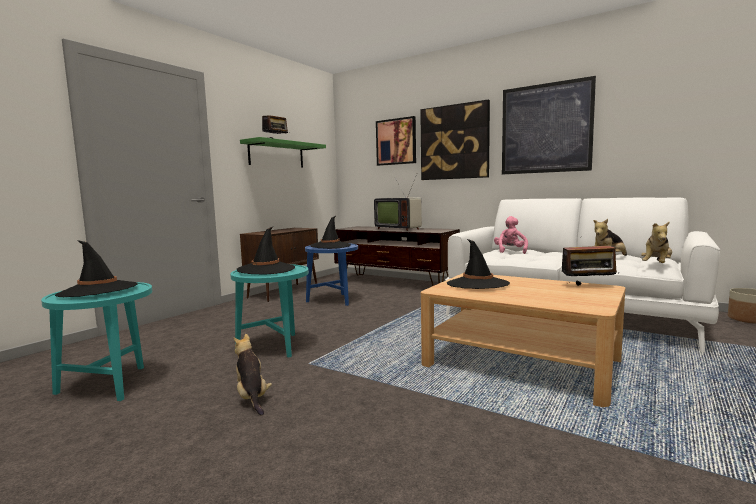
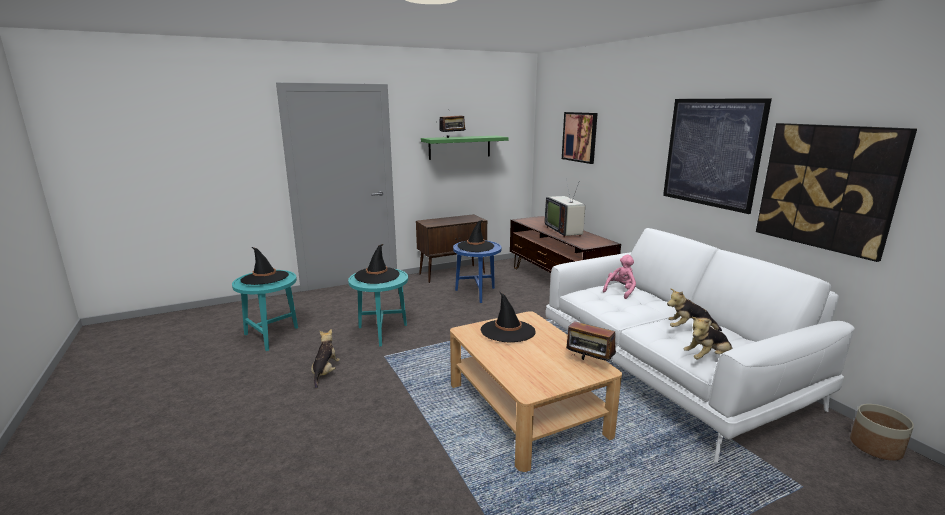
camera: 30 degrees right, 10 degrees up
(454, 142) = (627, 149): picture -> picture (827, 187)

